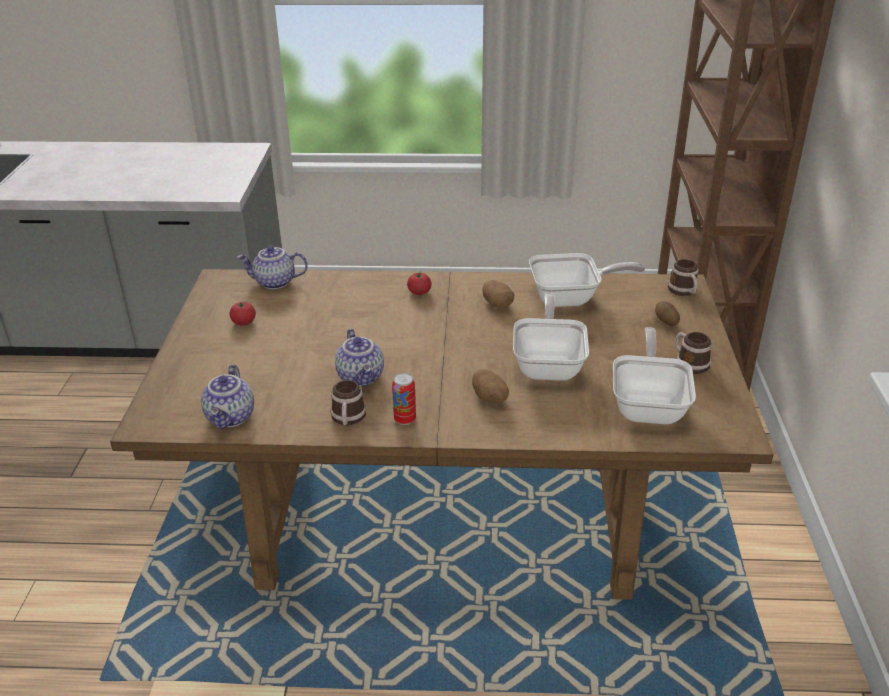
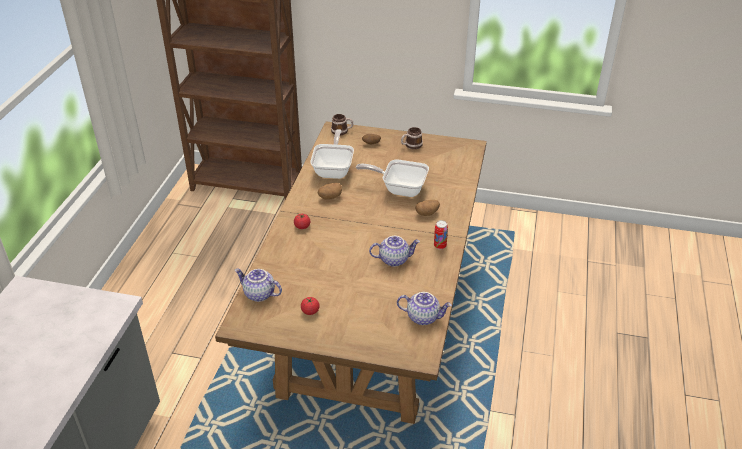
camera: 80 degrees left, 5 degrees up
(274, 283) = (258, 294): teapot -> teapot turned 105 degrees clockwise
(348, 419) = (435, 268): mug -> none
(649, 405) = (444, 164): frying pan -> none

